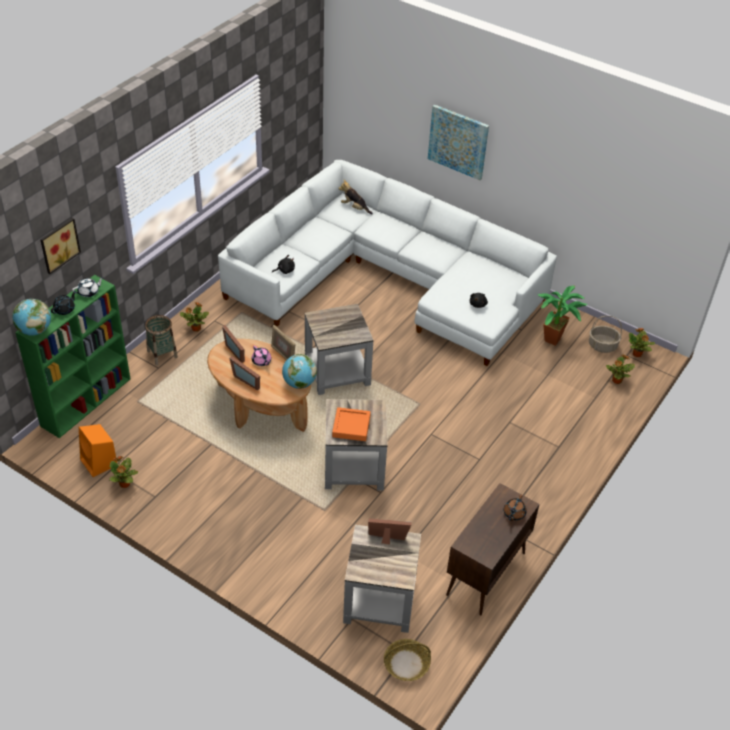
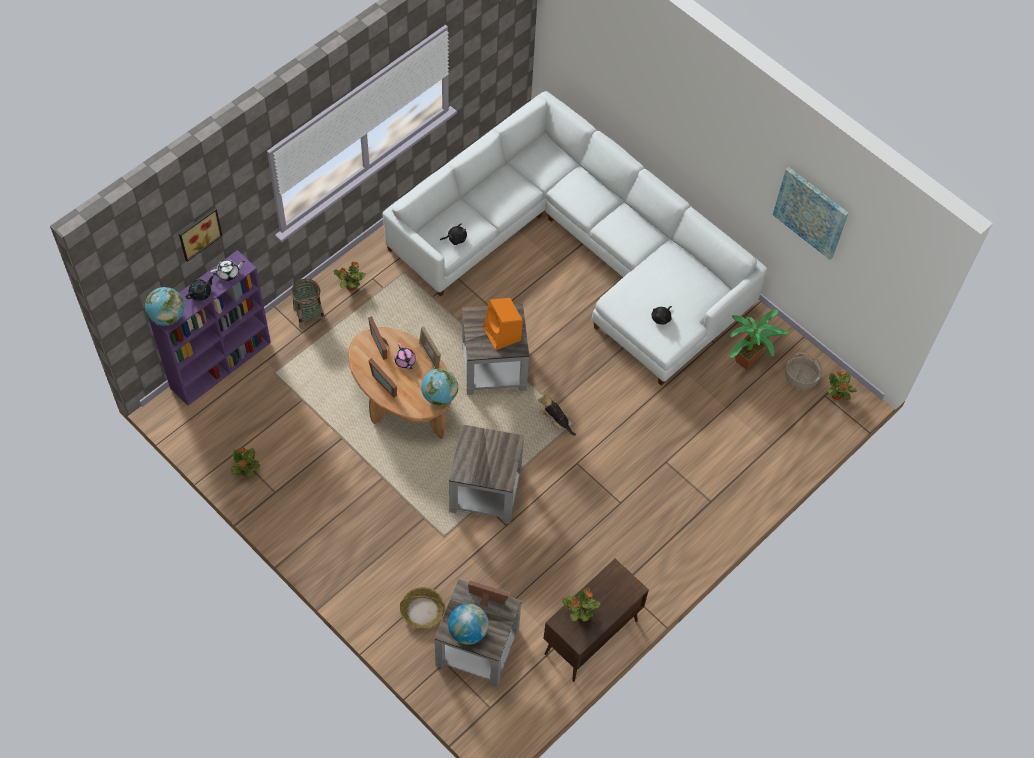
camera: 10 degrees right, 15 degrees up
(87, 401) = (221, 364): green bookcase -> purple bookcase
(99, 463) = (225, 442): orange speaker -> orange speaker (503, 334)
(351, 427) = (480, 463): orange tray -> none
(355, 208) = (555, 157): plush toy -> plush toy (556, 421)
(376, 568) = (468, 631): none -> globe
(406, 664) = (487, 720): basket -> basket (422, 611)
(458, 141) = (674, 121): picture -> picture (811, 212)
(513, 514) = (619, 596): brown teapot -> none
(616, 381) = (801, 427): potted plant -> potted plant (579, 613)

